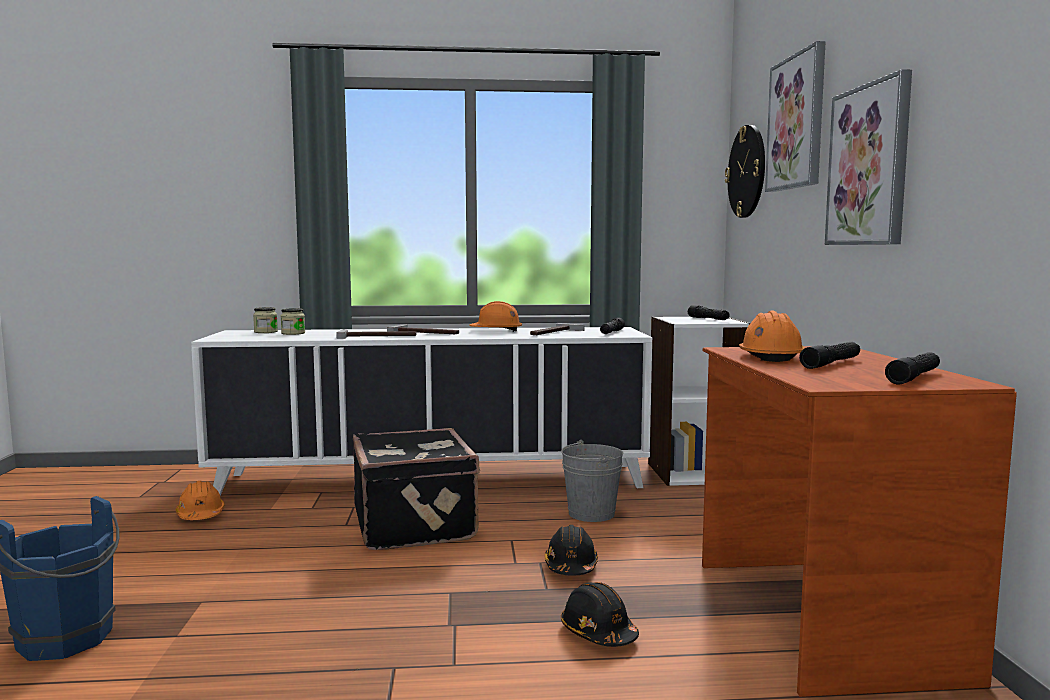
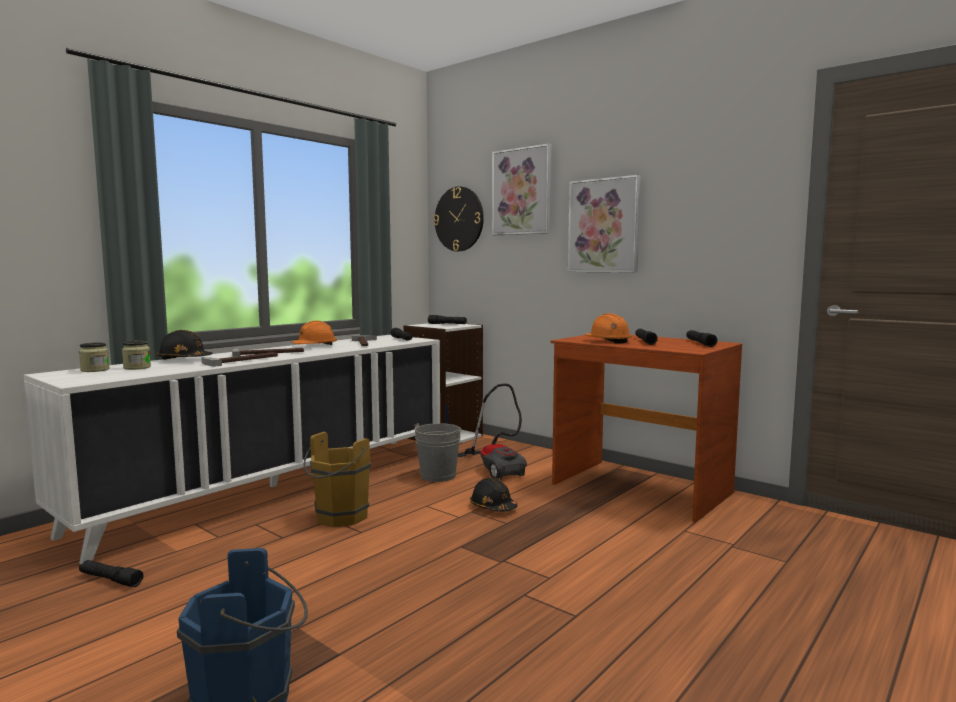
camera: 45 degrees left, 0 degrees up
(200, 515) = (110, 580): orange hard hat -> black flashlight
(416, 524) = (338, 518): black suitcase -> brown bucket
(598, 633) = (577, 532): black hard hat -> black hard hat (184, 359)
(674, 525) = (496, 468): none -> vacuum cleaner

